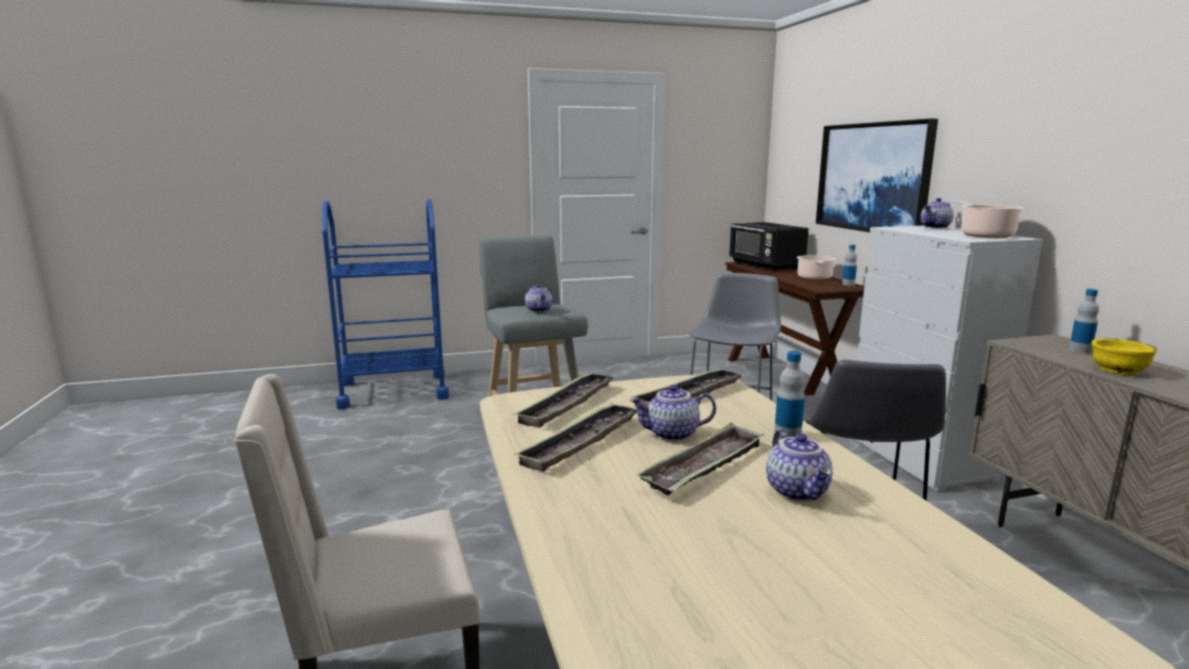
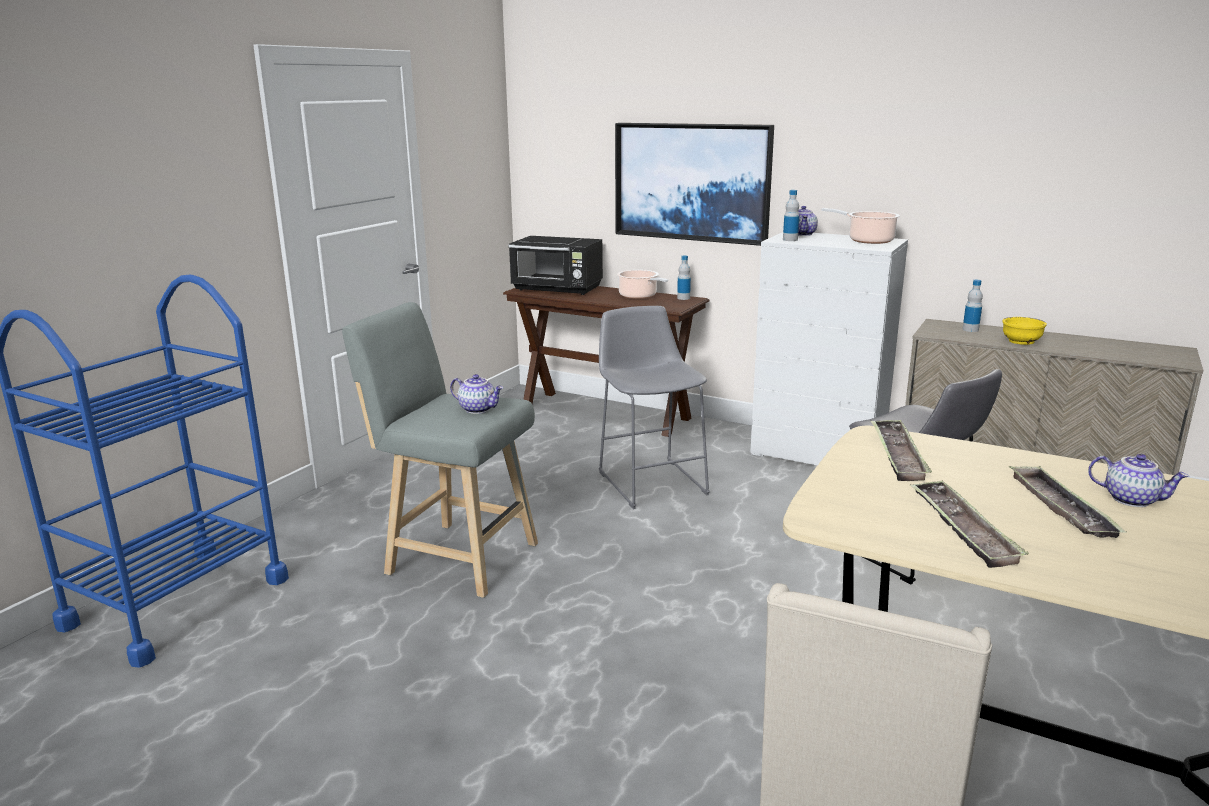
camera: 45 degrees left, 5 degrees up
(567, 404) = (859, 502): tray -> none
(672, 434) = (982, 493): teapot -> none
(787, 435) = (1026, 462): bottle -> bottle (790, 240)

